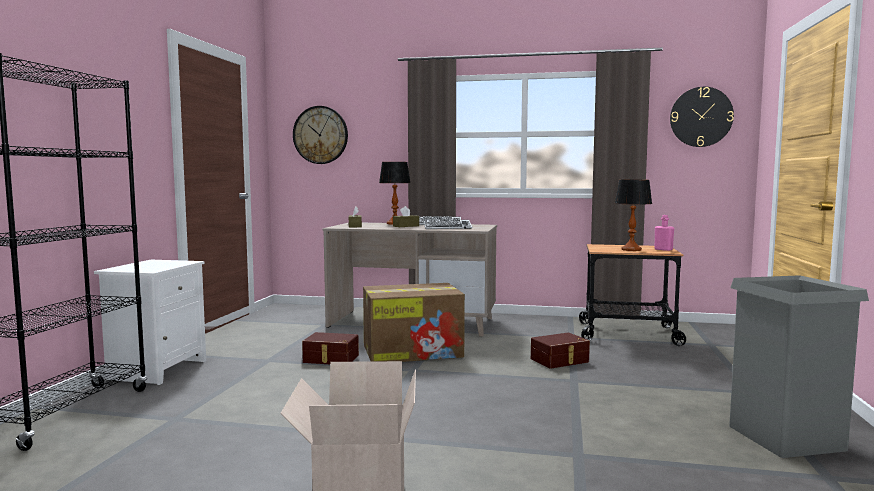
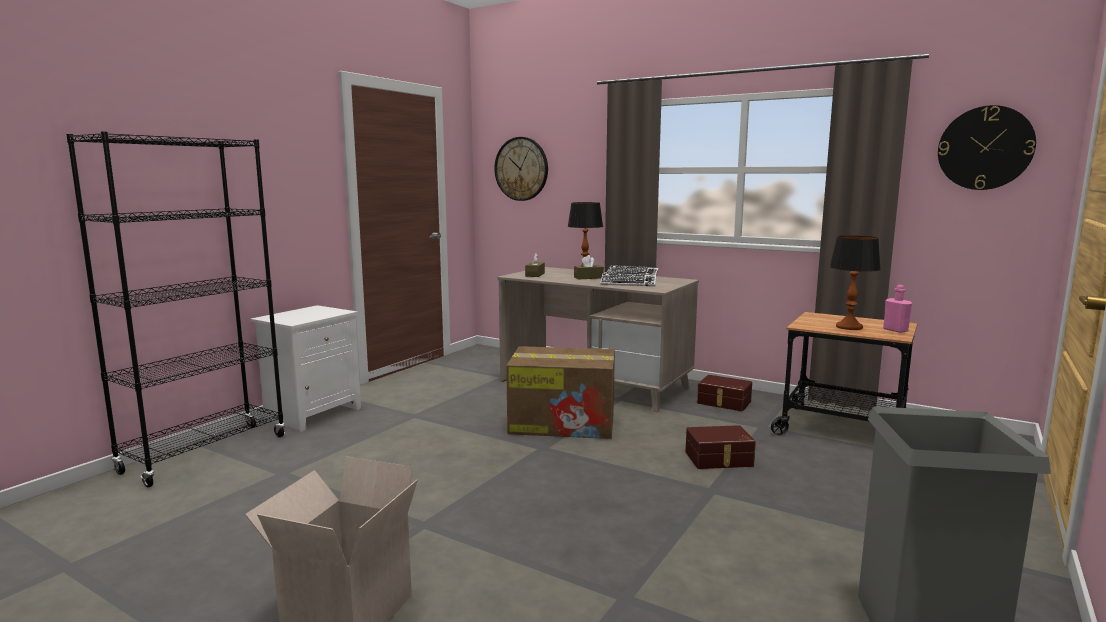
camera: 20 degrees right, 5 degrees up
(330, 359) = (472, 422): brown storage box -> brown storage box (723, 403)

